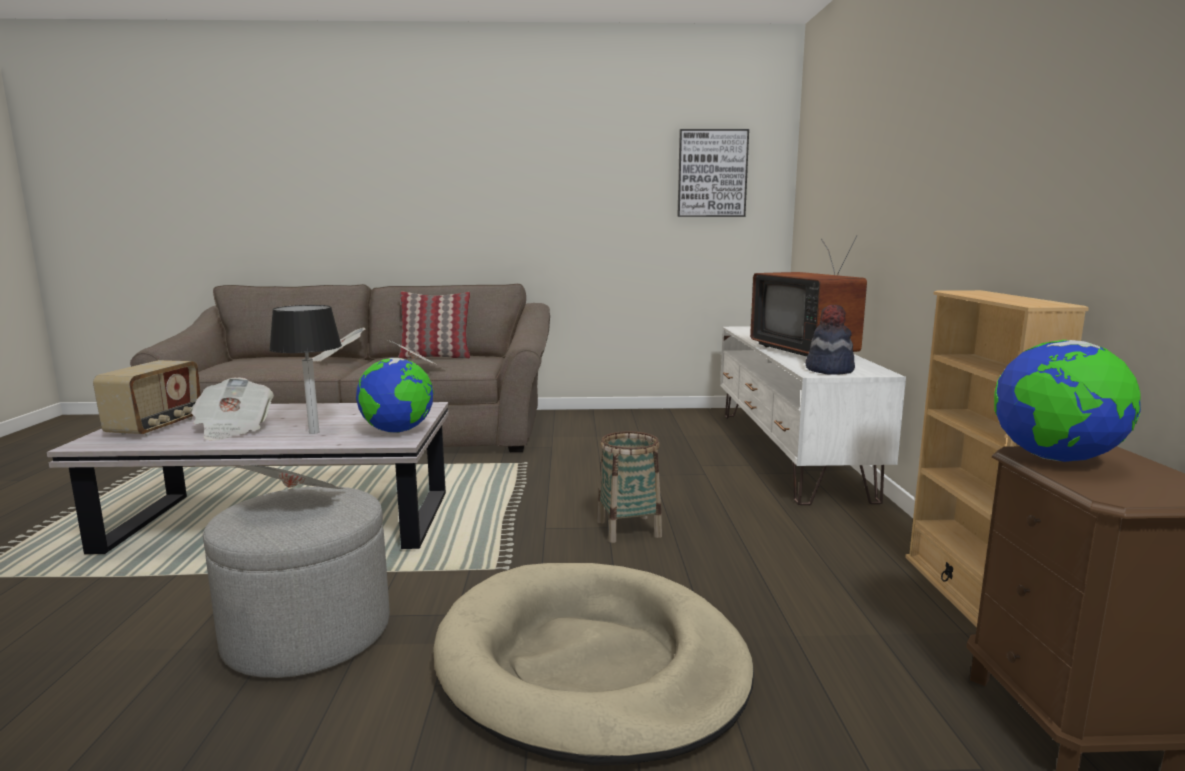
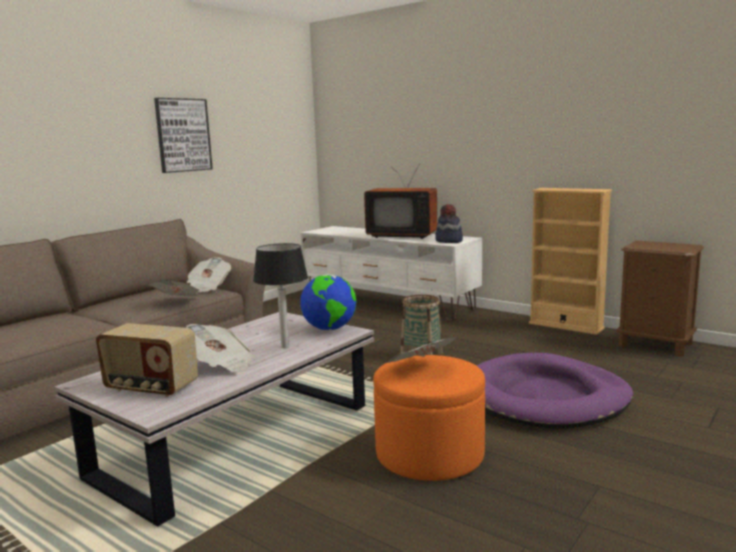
camera: 50 degrees left, 0 degrees up
(157, 426) = (150, 388): radio -> radio turned 150 degrees clockwise
(308, 633) = (429, 455): grey ottoman -> orange ottoman
(338, 359) = (68, 315): newspaper -> newspaper (208, 288)
(435, 357) = (145, 294): pillow -> none
(590, 665) = (544, 398): beige dog bed -> purple dog bed
(712, 173) = (273, 123): picture -> picture (183, 135)
(1055, 459) = (644, 246): globe -> none

